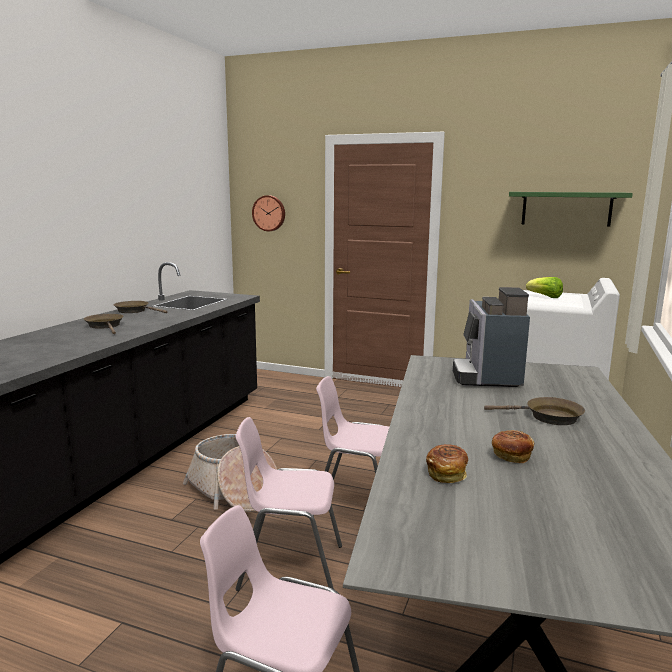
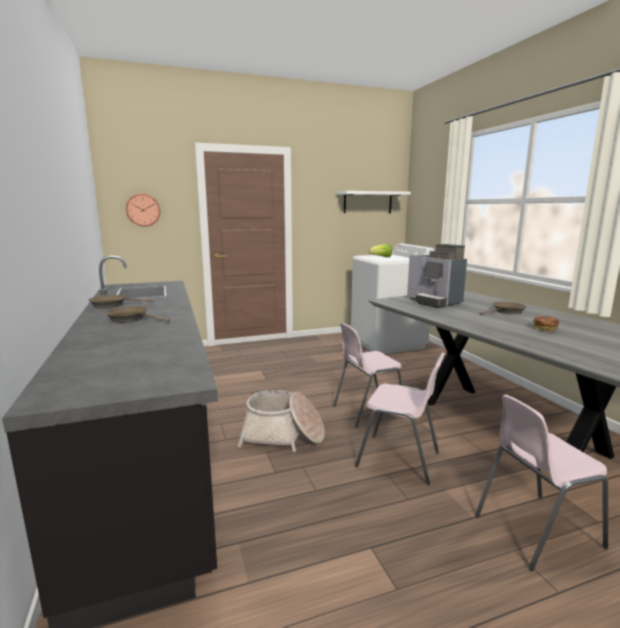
camera: 40 degrees left, 0 degrees up
(290, 567) = (399, 459): pink chair -> pink chair turned 120 degrees counterclockwise
(447, 473) = (551, 343): bread -> none
(566, 208) = (367, 202): green shelf -> white shelf

